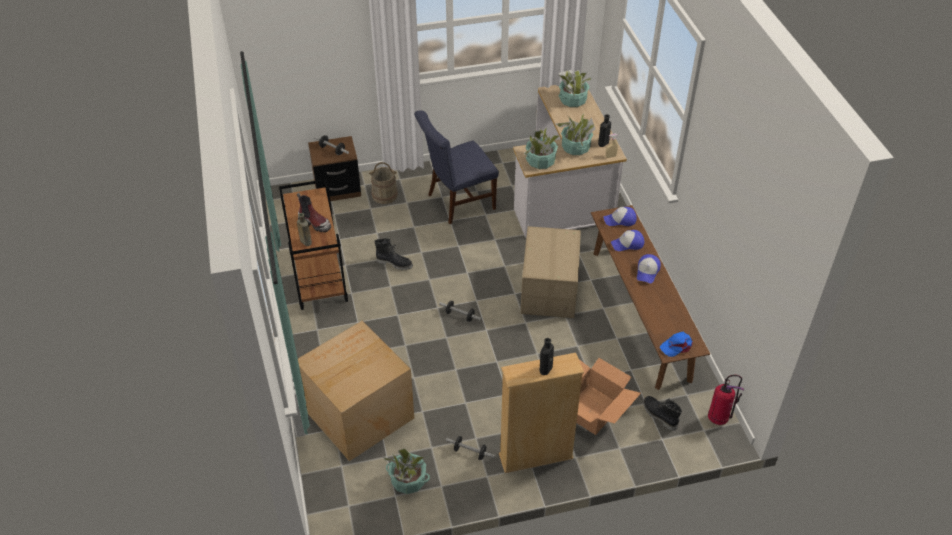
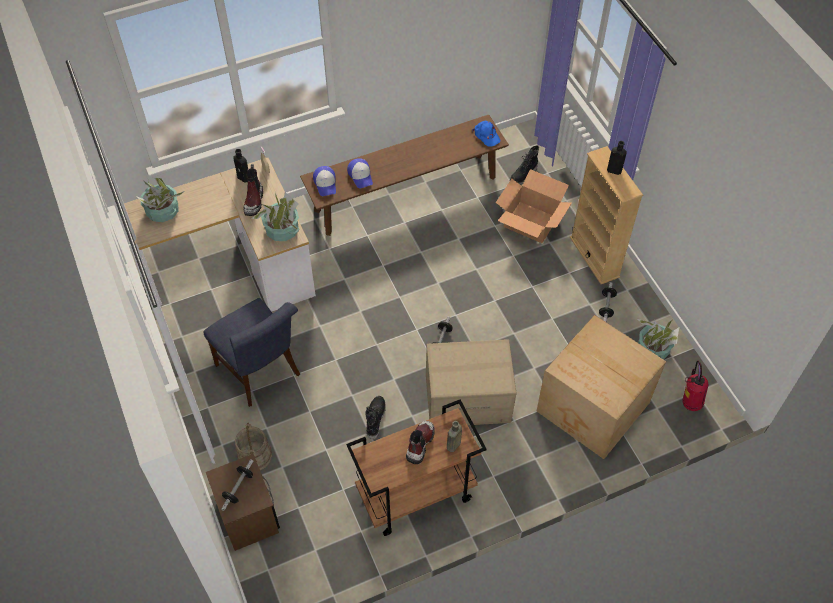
camera: 100 degrees left, 10 degrees up
(550, 290) = (389, 267): cardboard box -> cardboard box (468, 397)
(575, 147) = (254, 201): potted plant -> boot
(647, 271) = (397, 159): cap -> none
(718, 418) = (514, 137): fire extinguisher -> fire extinguisher (690, 402)

